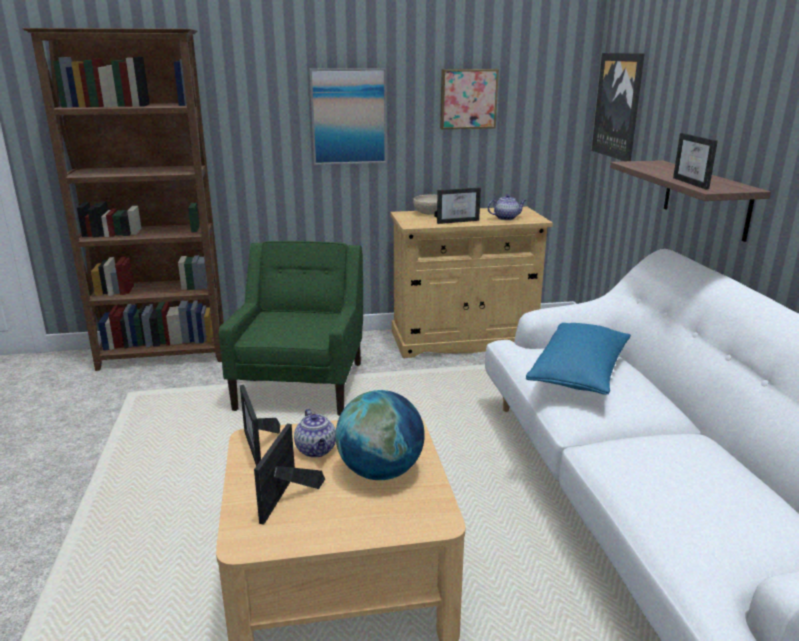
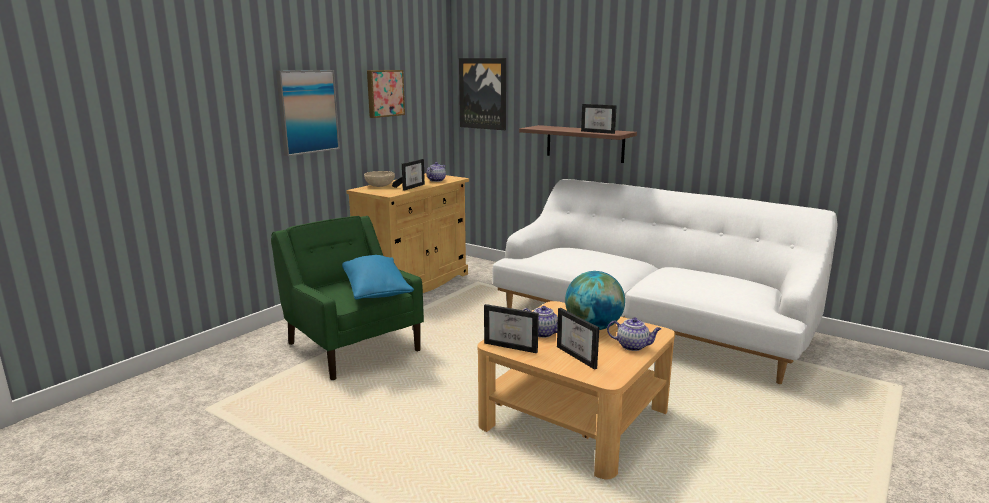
camera: 45 degrees left, 5 degrees down
(164, 356) = (180, 375): brown bookcase -> none
(364, 522) = (633, 346): none -> teapot
(579, 374) = (582, 259): blue pillow -> blue pillow (376, 291)

